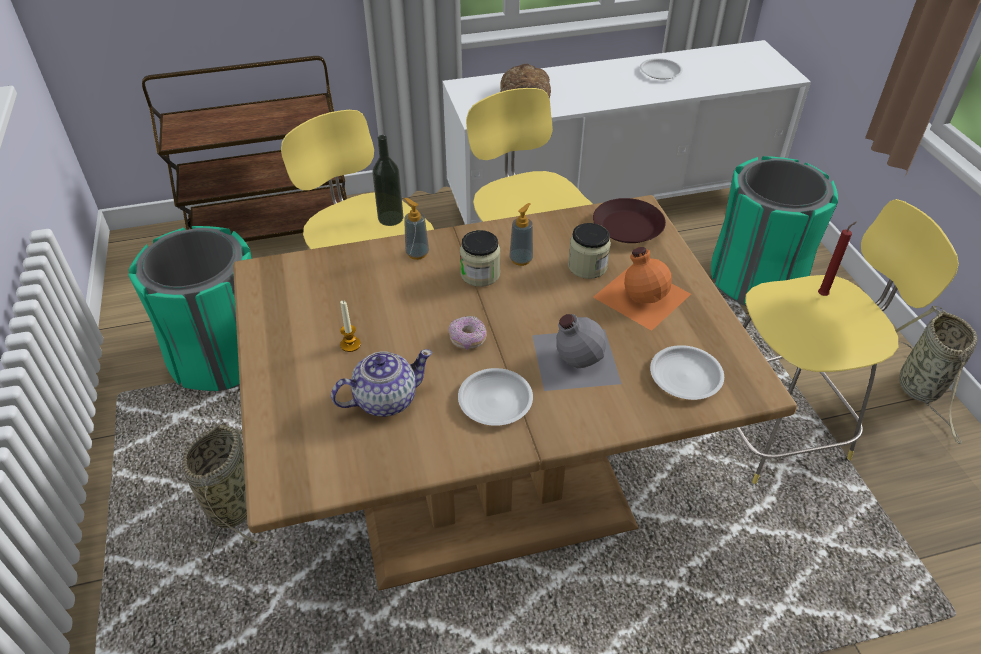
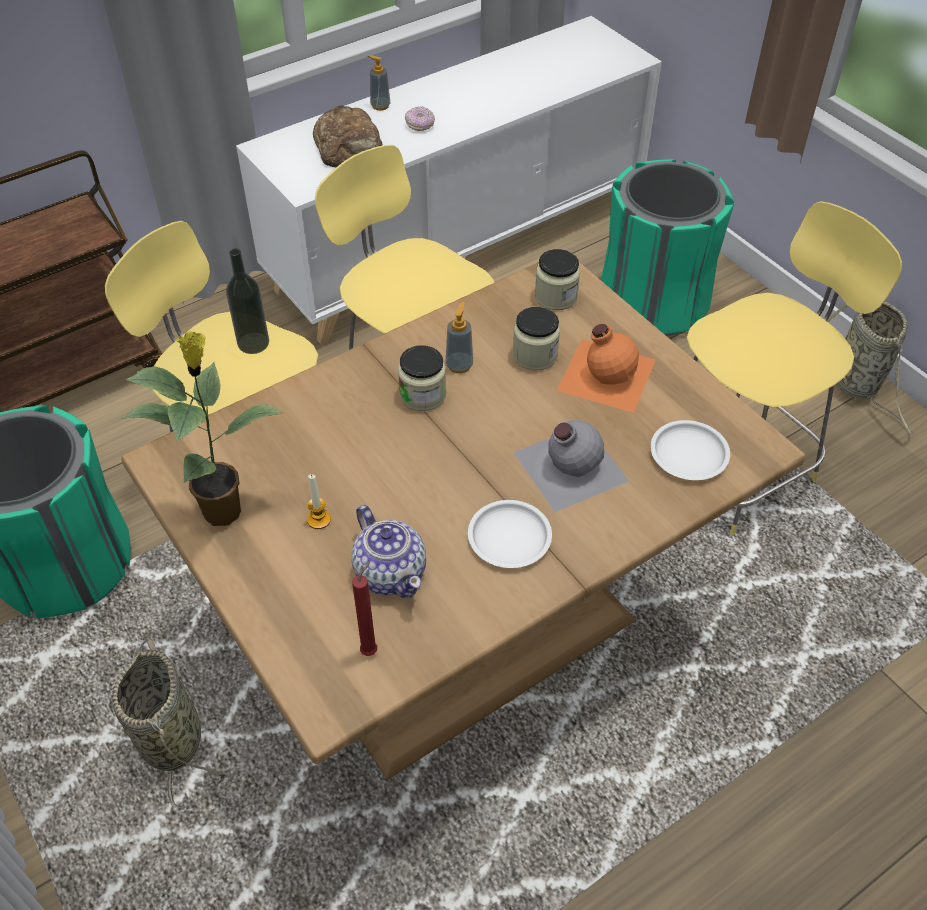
camera: 20 degrees left, 5 degrees up
(284, 318) = (224, 509): none -> potted plant
(384, 399) = (390, 572): teapot -> teapot turned 105 degrees clockwise
(417, 253) = (338, 388): soap dispenser -> soap dispenser (380, 106)
(467, 339) = (446, 476): donut -> donut (420, 125)
(627, 227) = (555, 297): brown plate -> jar
(660, 72) = (492, 82): white plate -> none
(823, 295) = (764, 317): red candle -> red candle (371, 650)

